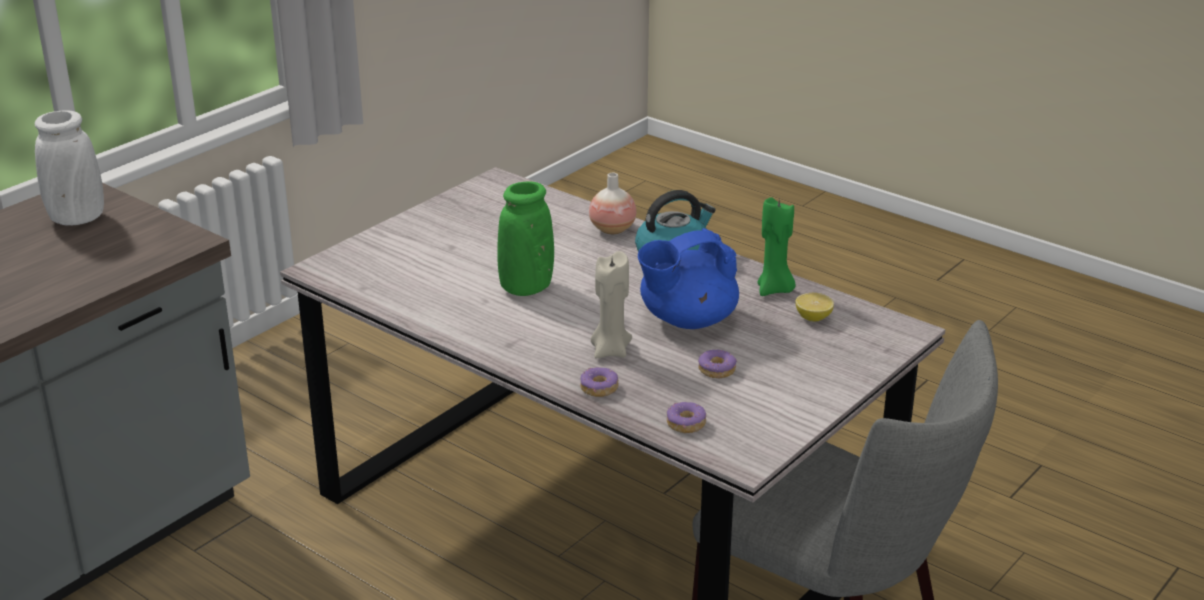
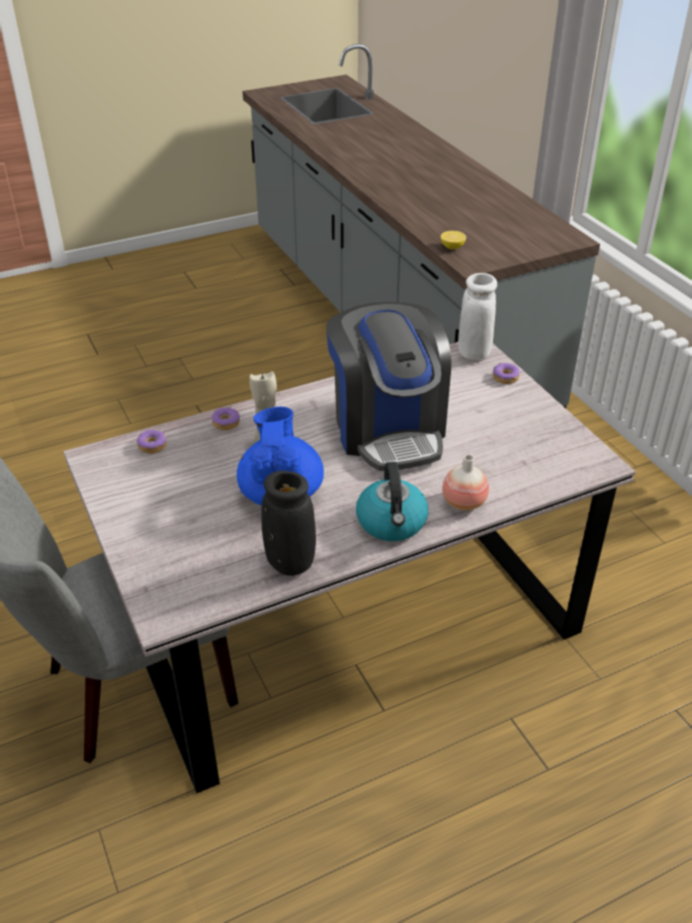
camera: 115 degrees right, 10 degrees up
(77, 219) = (528, 235): white vase -> white vase (474, 352)
(526, 288) = (388, 429): green vase -> coffee machine
(717, 370) = (200, 483): donut -> donut (505, 378)
(774, 290) = (290, 562): green candle -> black vase
(813, 317) = (228, 566): lemon -> lemon (452, 247)

